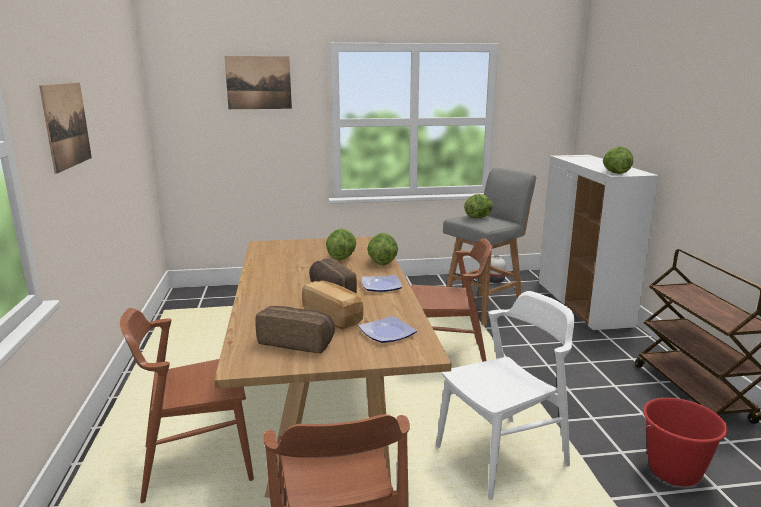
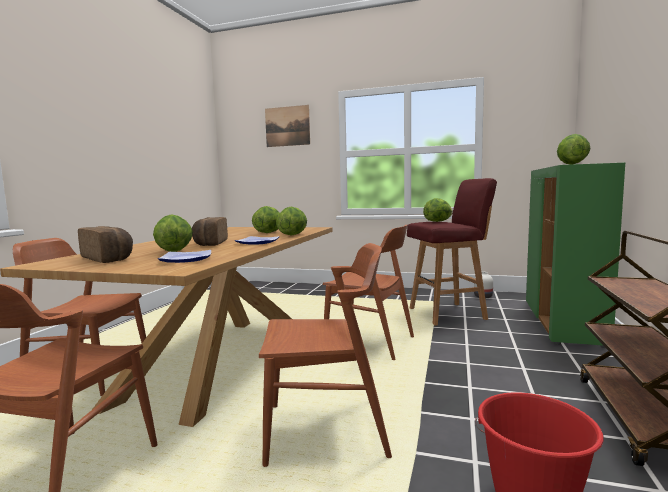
camera: 25 degrees right, 10 degrees down
(67, 125) = (86, 124): picture -> none
(333, 317) = (174, 251): bread -> lettuce
(484, 308) = (449, 314): grey stool -> red stool
(502, 456) = (326, 430): white chair -> brown chair
(583, 305) = (562, 323): white cabinet -> green cabinet

